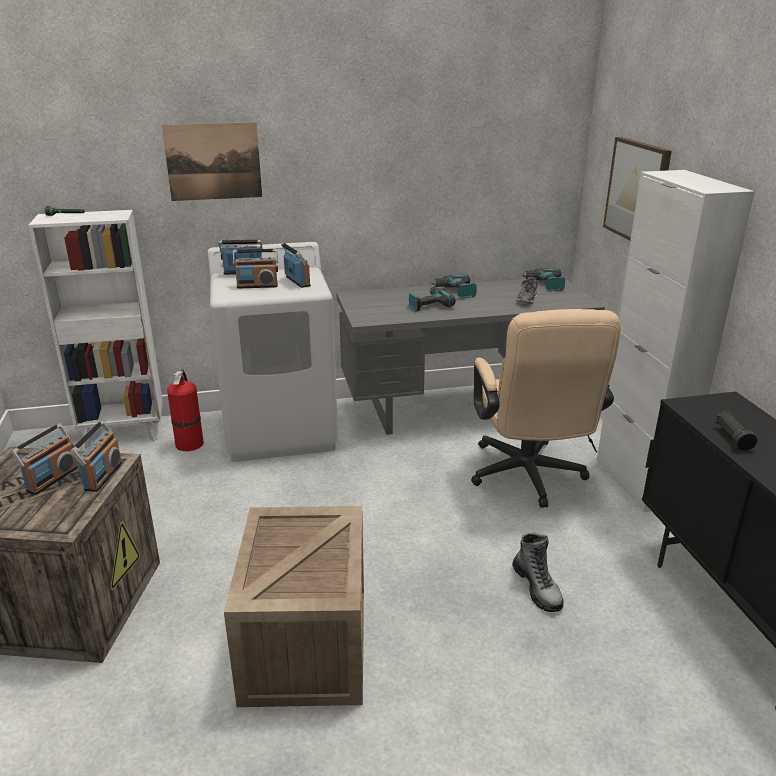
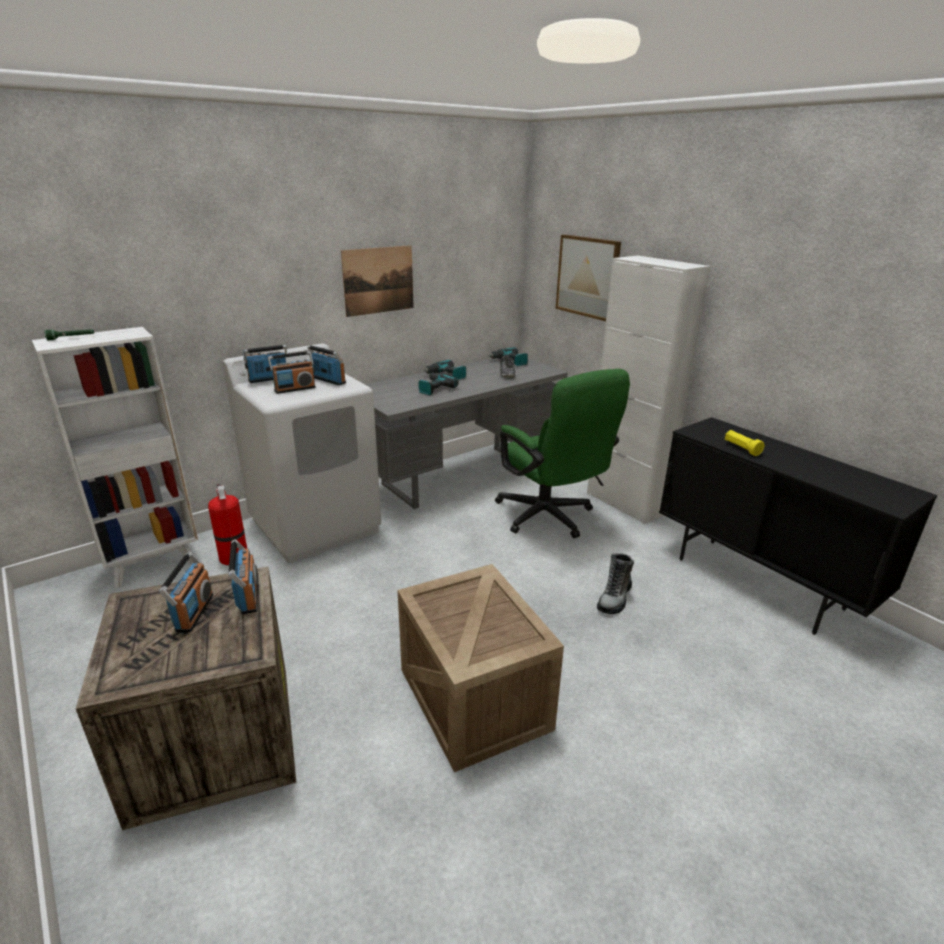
camera: 25 degrees left, 0 degrees up
(213, 161) = (221, 272): picture -> picture (378, 280)
(528, 478) = (550, 518): beige office chair -> green office chair
(537, 588) = (614, 598): boot -> boot turned 75 degrees clockwise
(732, 438) = (741, 448): black flashlight -> yellow flashlight

